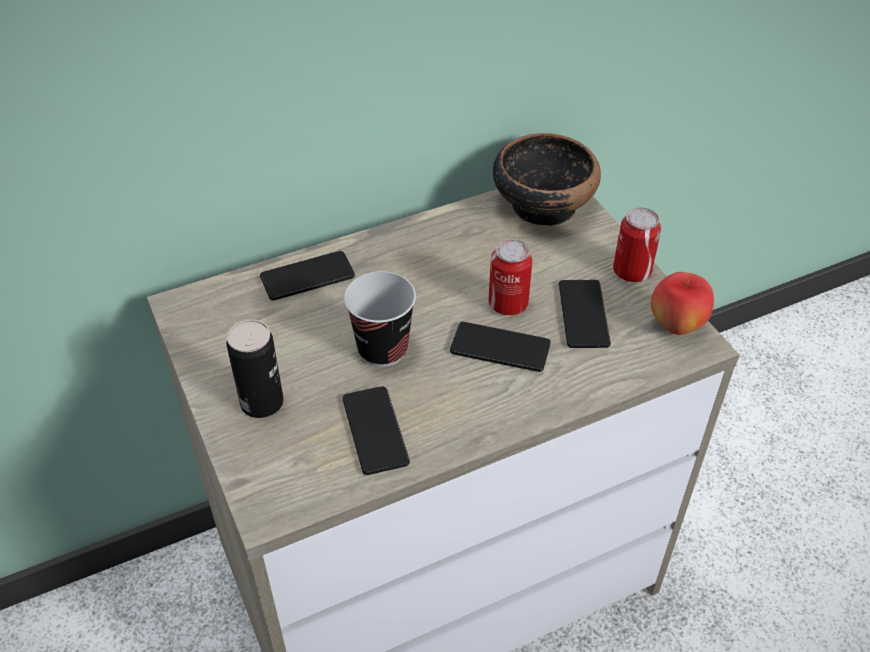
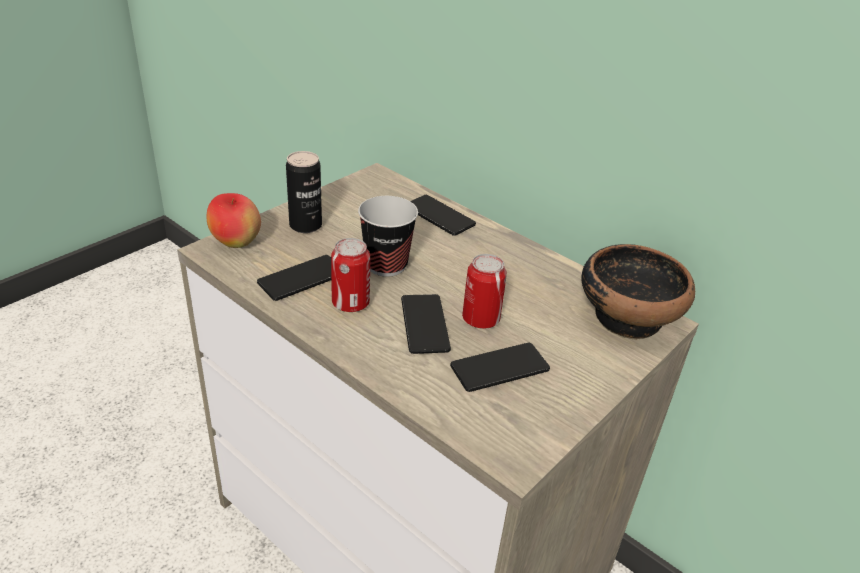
camera: 65 degrees right, 10 degrees down
(631, 271) = (584, 392): can -> can (350, 303)
(676, 325) = (530, 438): apple -> apple (236, 243)

